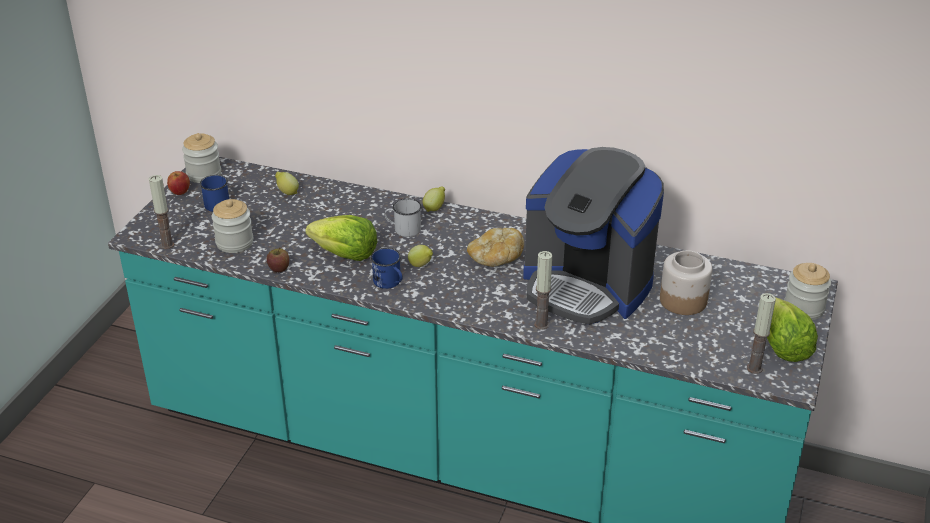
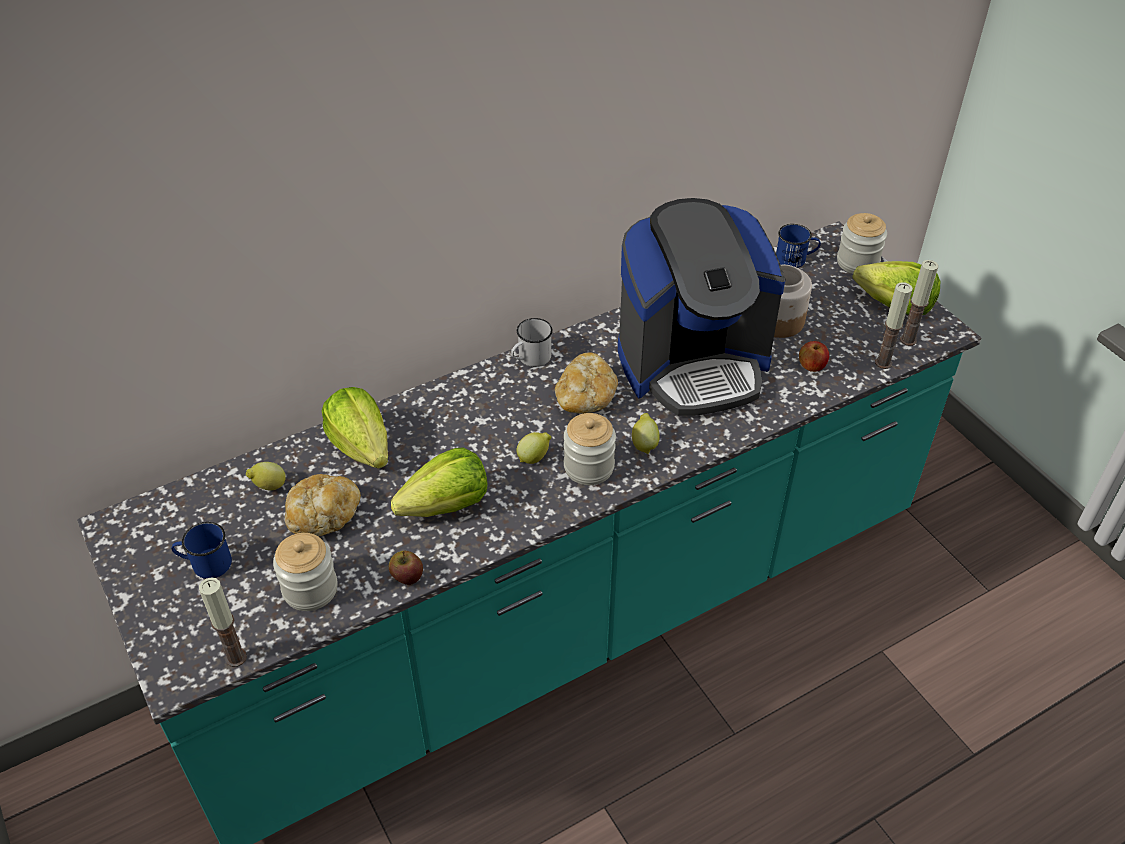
camera: 50 degrees left, 10 degrees up
(180, 192) = (138, 584): apple -> apple (811, 367)
(204, 174) = (131, 541): jar -> jar (589, 467)
(288, 220) = (324, 516): none -> bread
(352, 204) = (362, 446): none -> lettuce
(389, 283) = (536, 499): blue mug -> blue mug (795, 259)
(403, 229) = (456, 434): white mug -> white mug (530, 359)
(434, 208) = (448, 389): lemon -> lemon (644, 444)
(541, 324) = (720, 430): candle -> candle (883, 363)

